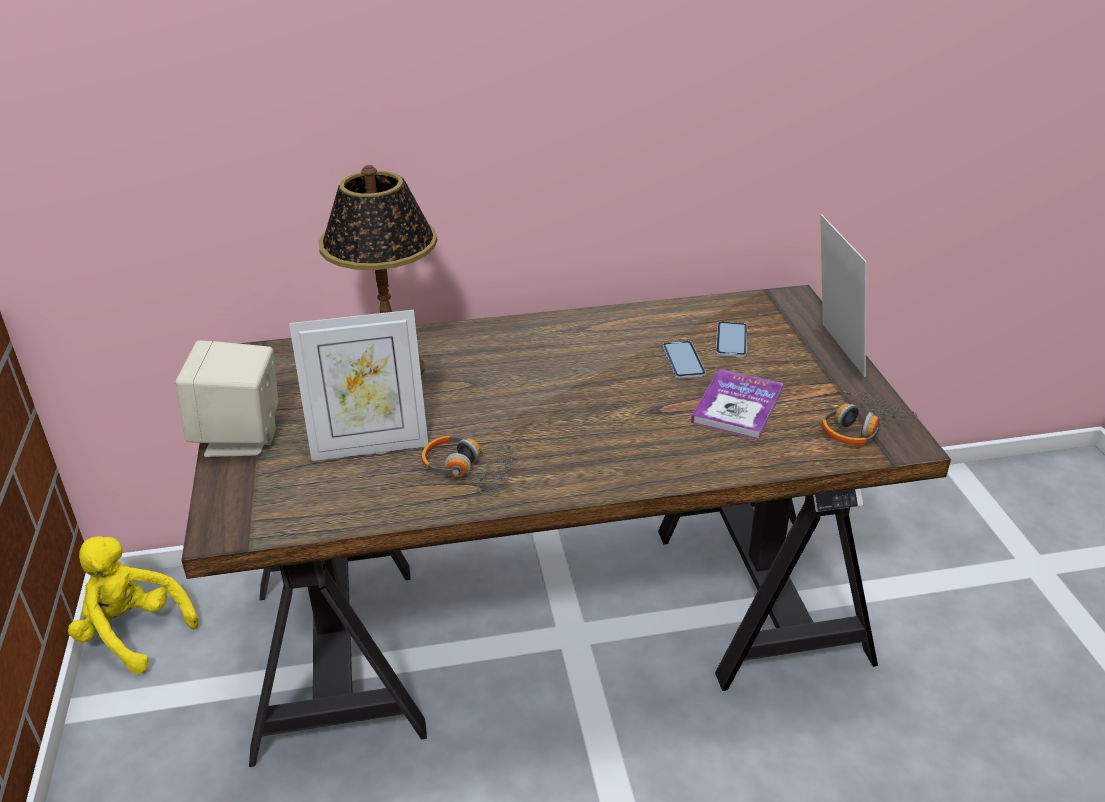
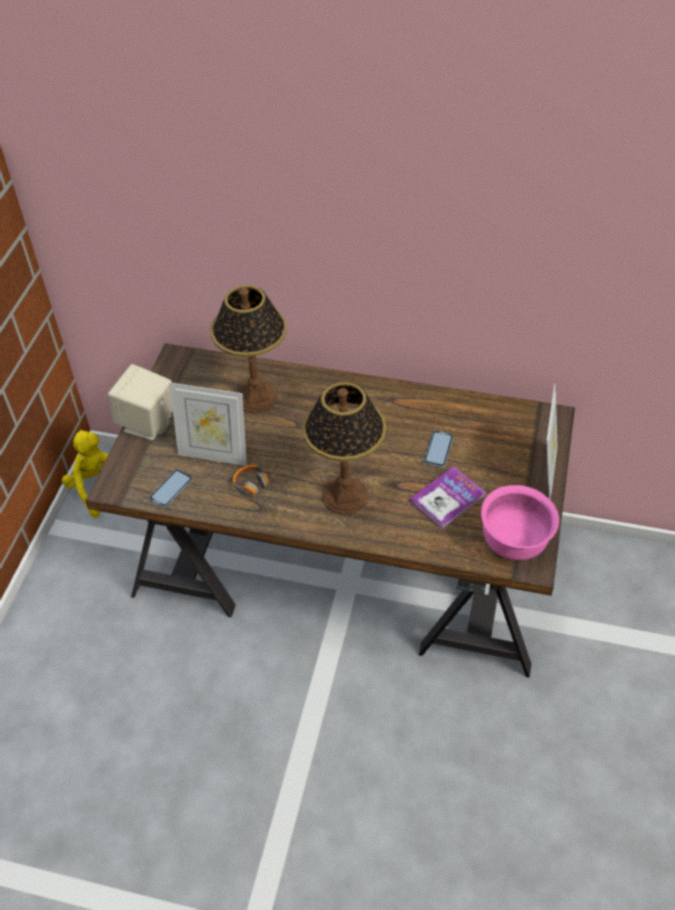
camera: 25 degrees right, 15 degrees up
(598, 439) = (345, 495): none -> table lamp
(731, 341) = (482, 442): phone -> phone (171, 489)
(861, 428) = (513, 543): headphones -> pink bowl

